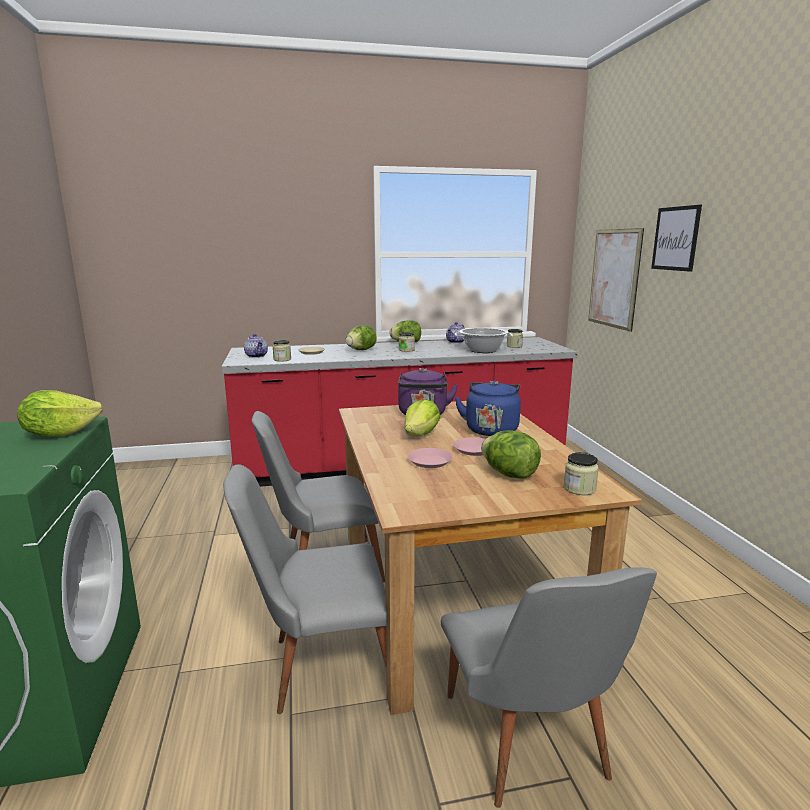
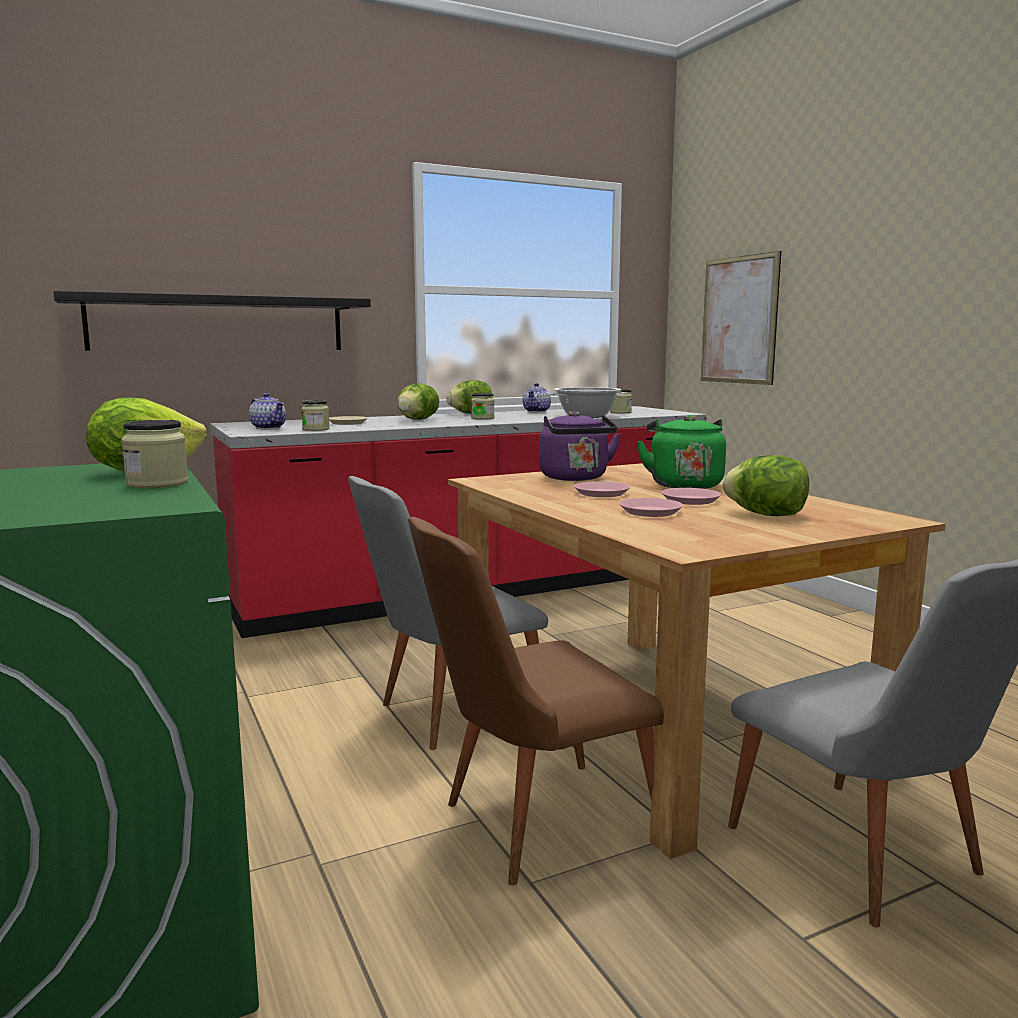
camera: 15 degrees left, 5 degrees down
(241, 282) = (219, 324): none -> black shelf
(319, 666) = (530, 823): grey chair -> brown chair
(421, 435) = (601, 493): lettuce -> pink plate
(491, 429) = (683, 485): blue kettle -> green kettle
(579, 489) = (865, 520): jar -> jar (157, 483)
(675, 238) = (831, 259): picture -> none

